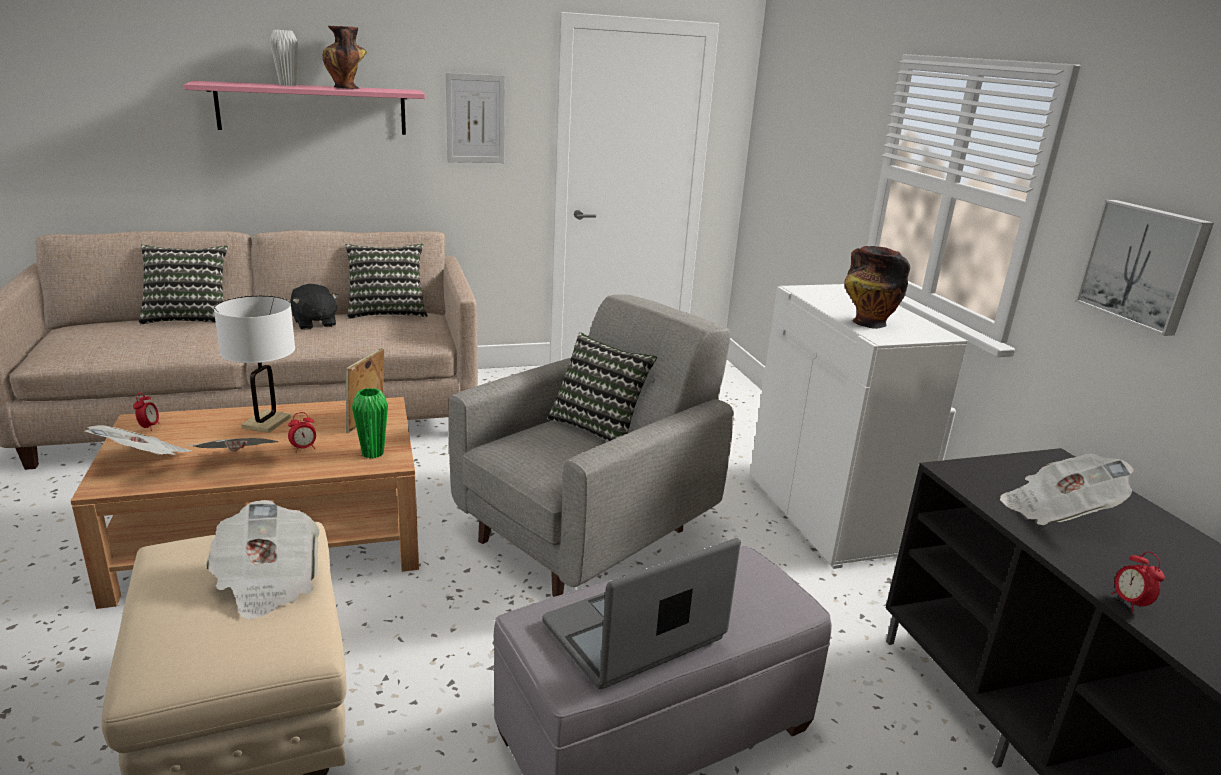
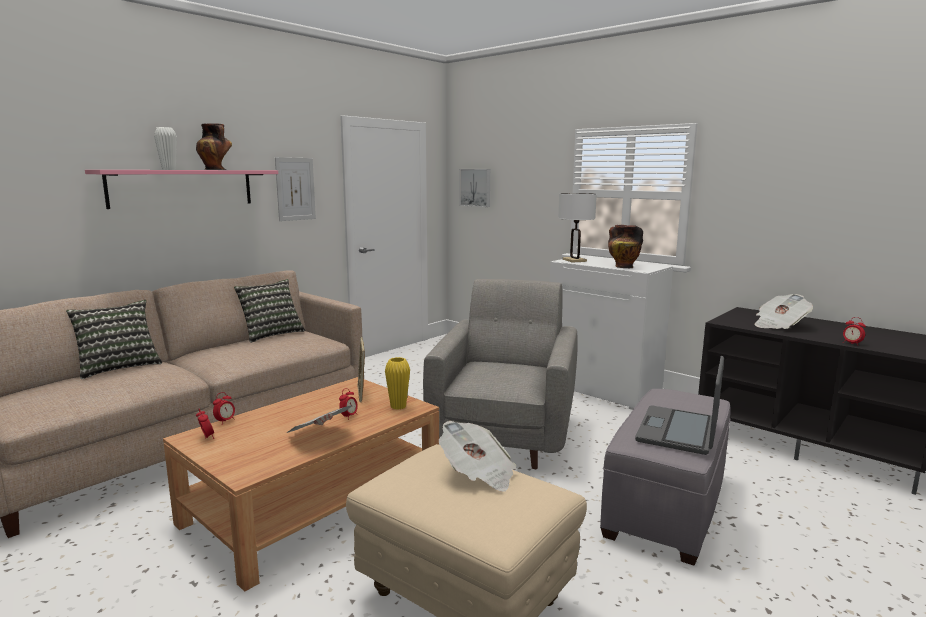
camera: 30 degrees left, 10 degrees down
(144, 461) = (245, 455): newspaper -> none
(194, 413) = (225, 421): none -> alarm clock
(266, 422) = (293, 411): white table lamp -> white table lamp (574, 260)
(314, 323) = (232, 349): black plush toy -> none
(373, 453) = (398, 406): green vase -> yellow vase
(599, 427) = (500, 361): pillow -> none
(1144, 265) = (759, 208): picture -> picture (476, 187)

